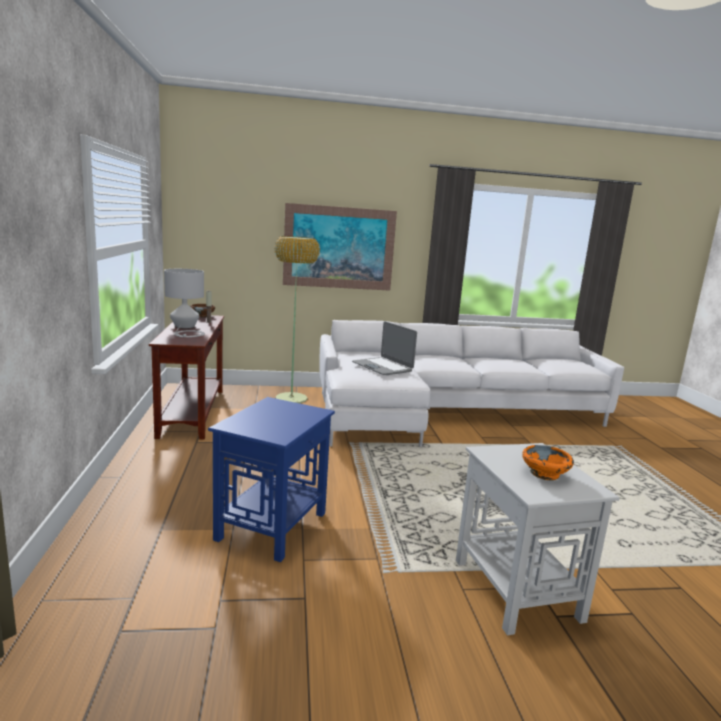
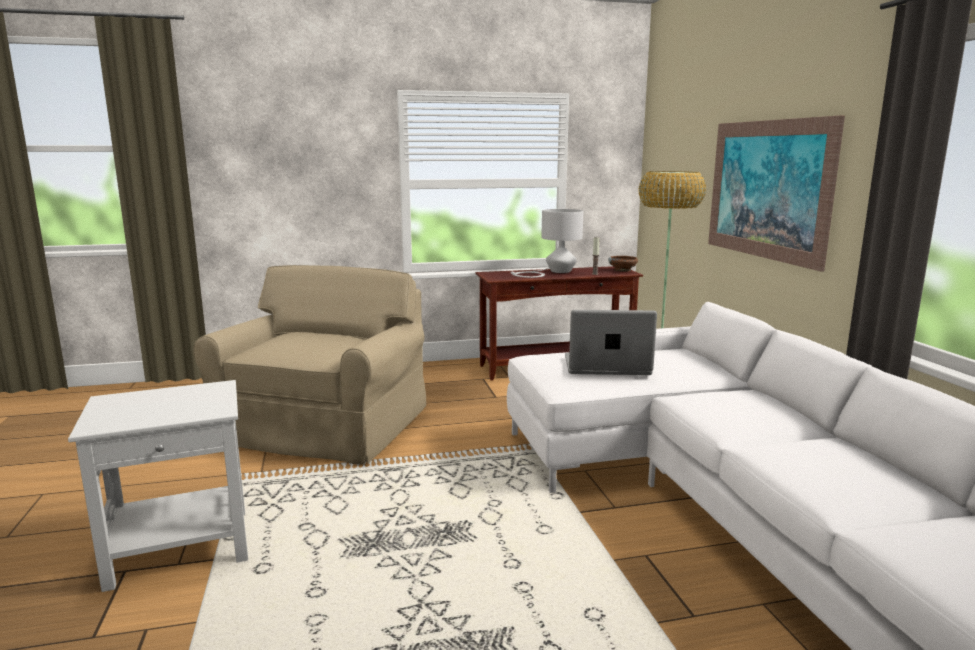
camera: 85 degrees right, 0 degrees up
(273, 525) = (324, 424): blue side table -> beige armchair
(382, 367) = (607, 366): laptop -> laptop turned 45 degrees clockwise
(544, 474) = (146, 407): orange bowl -> none

